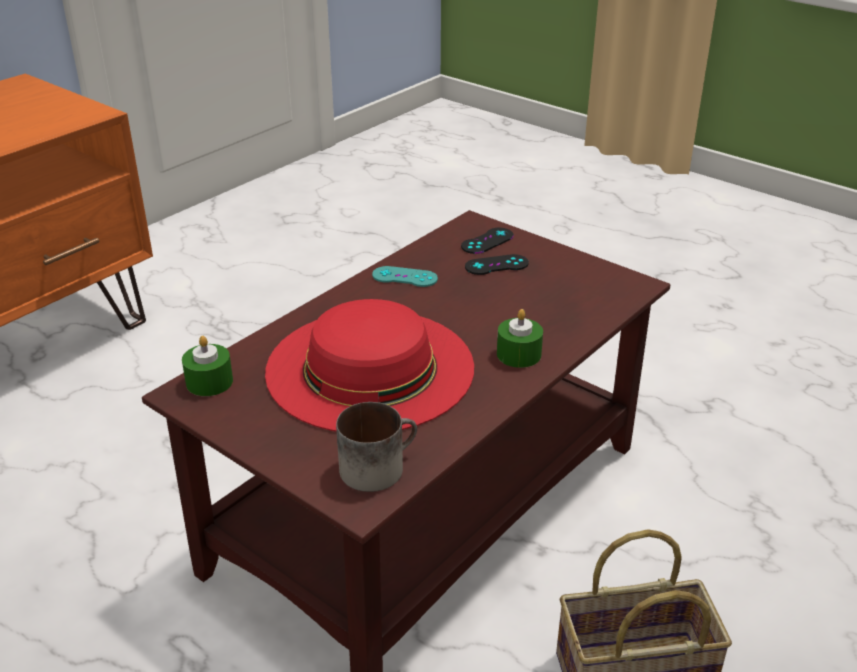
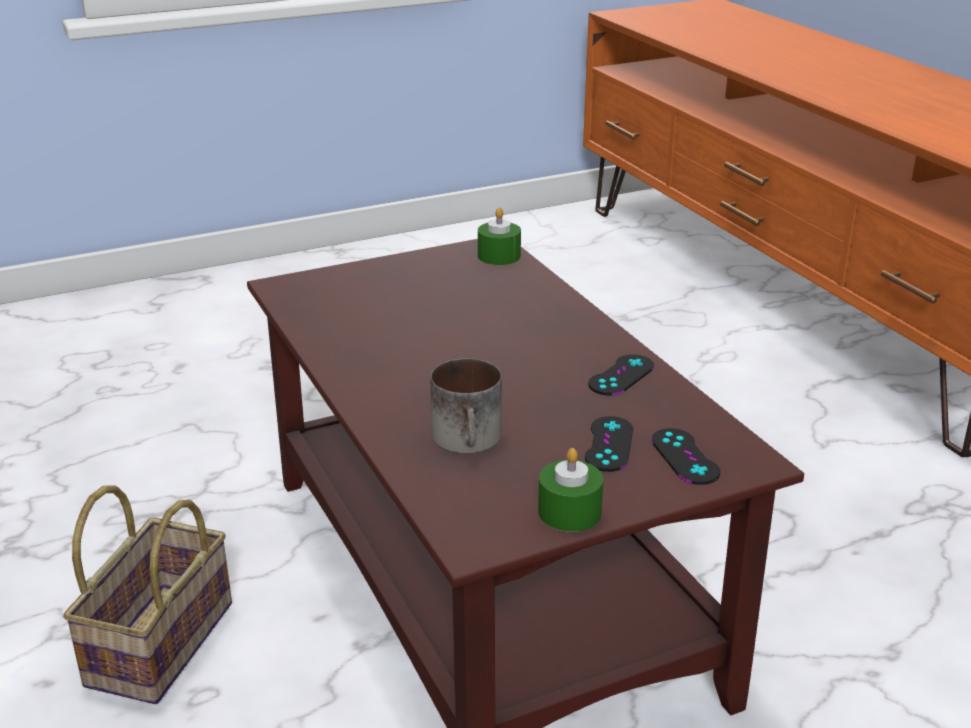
camera: 115 degrees right, 5 degrees down
(370, 368) = (453, 321): red hat -> none
(377, 465) = (313, 298): mug -> mug (470, 440)
(404, 277) = (621, 375): turquoise game controller -> black game controller
(518, 354) = (398, 401): green candle -> green candle (569, 512)

